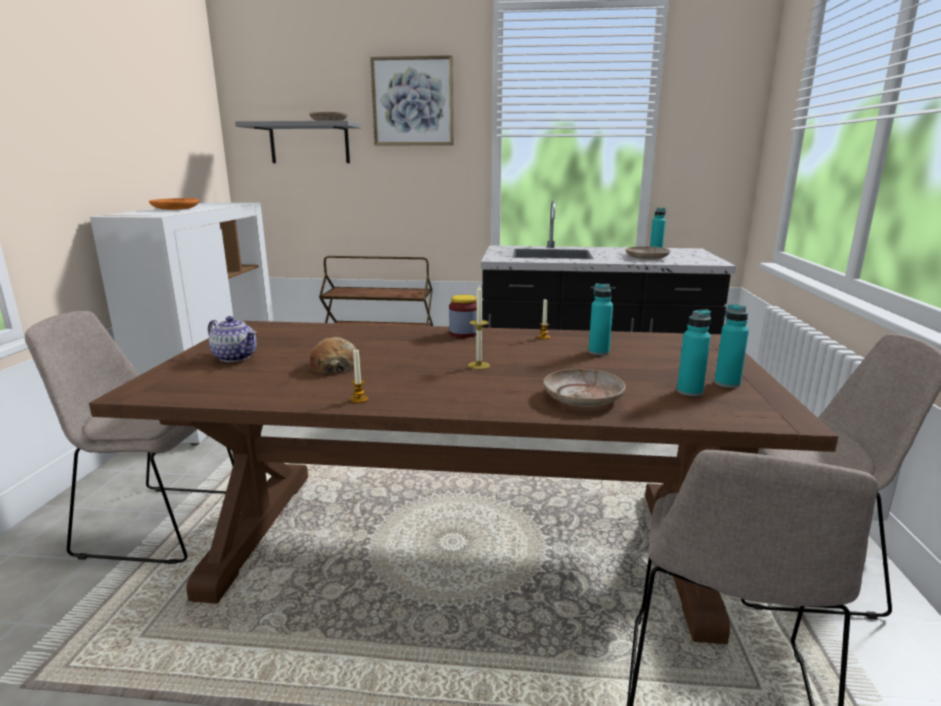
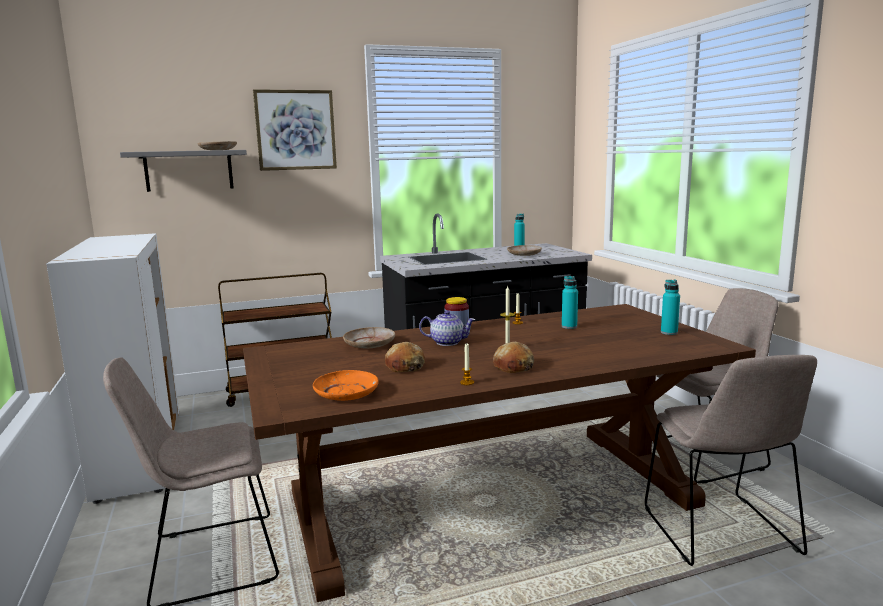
camera: 25 degrees left, 5 degrees down
(176, 209) = (103, 247): orange plate -> orange plate (346, 393)
(236, 357) = (308, 374): teapot -> teapot (448, 342)
(444, 390) = (513, 366): none -> bread
(583, 397) = (604, 355): beige plate -> beige plate (370, 344)
(689, 392) = (656, 340): turquoise bottle -> none

